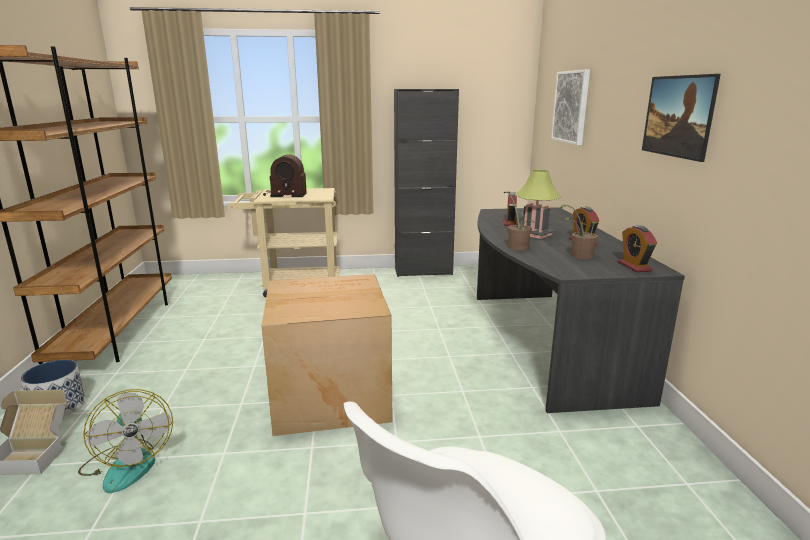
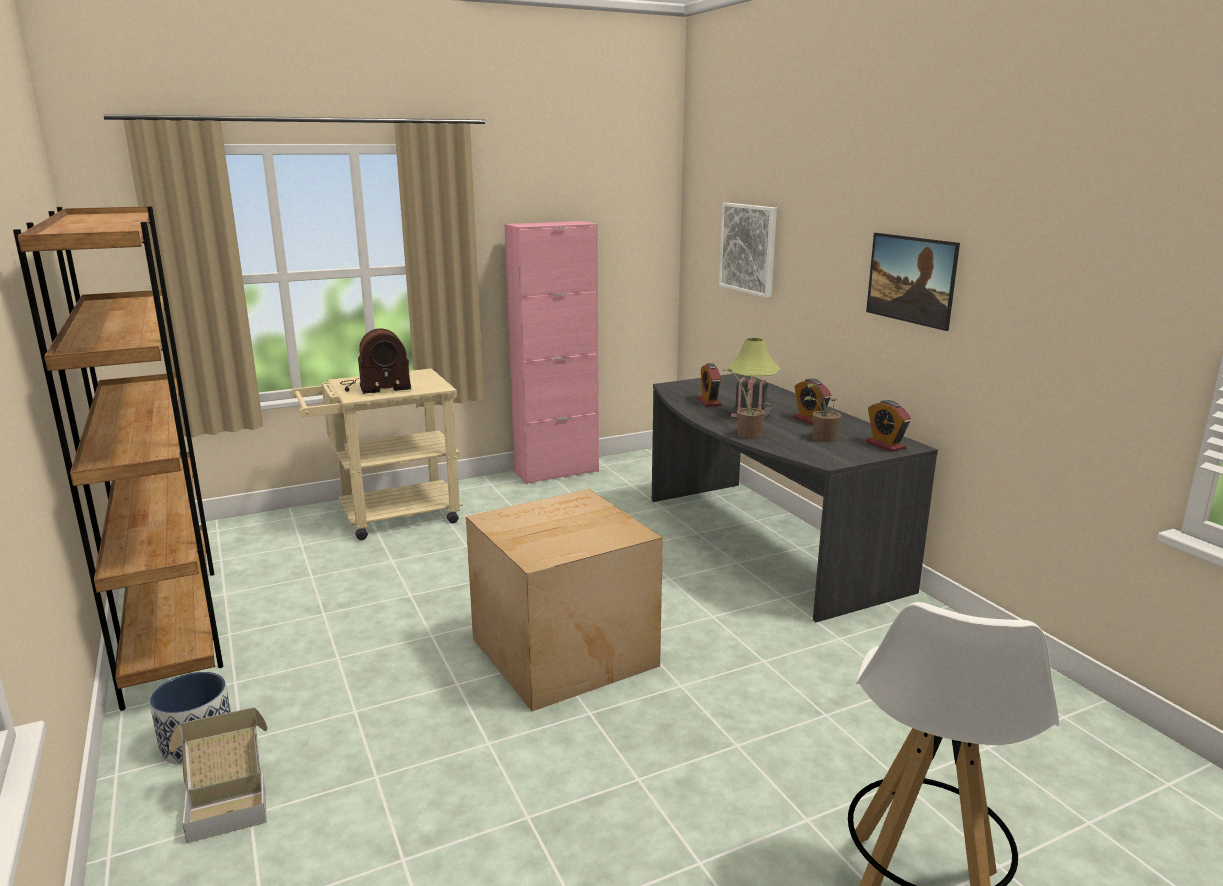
camera: 20 degrees left, 0 degrees up
(128, 464) = (376, 783): fan -> none
(423, 271) = (556, 472): black cabinet -> pink cabinet

